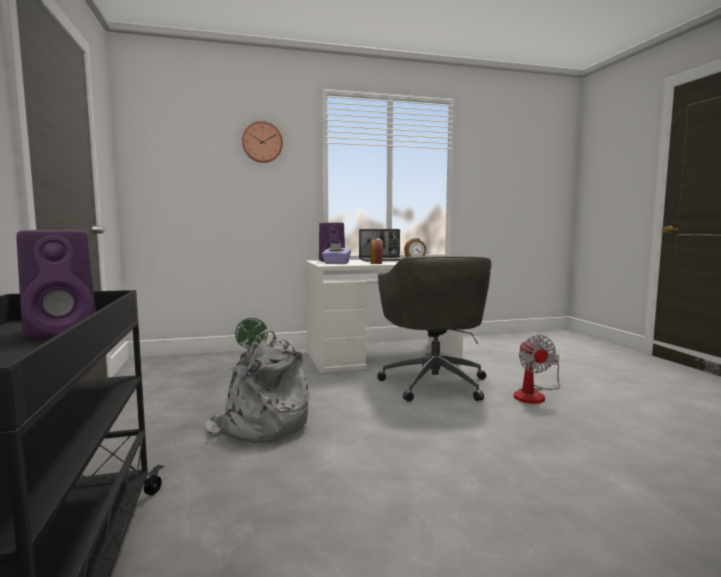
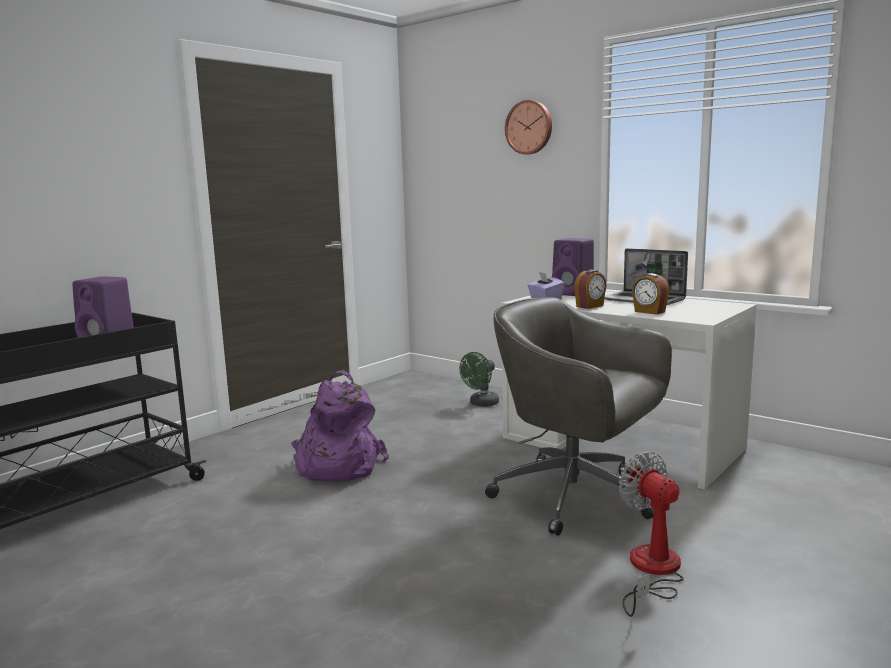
camera: 55 degrees right, 5 degrees up
(261, 427) = (336, 466): grey backpack -> purple backpack
(434, 383) = (577, 497): grey office chair -> grey office chair turned 75 degrees clockwise
(534, 395) = (652, 571): fan -> fan turned 105 degrees clockwise

